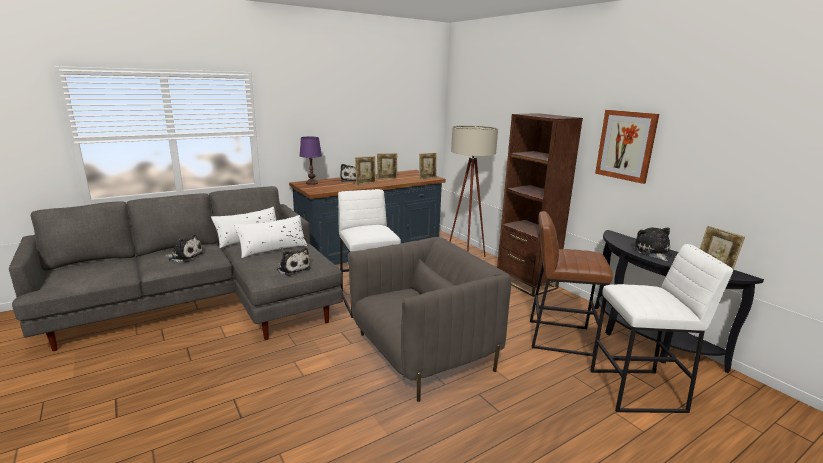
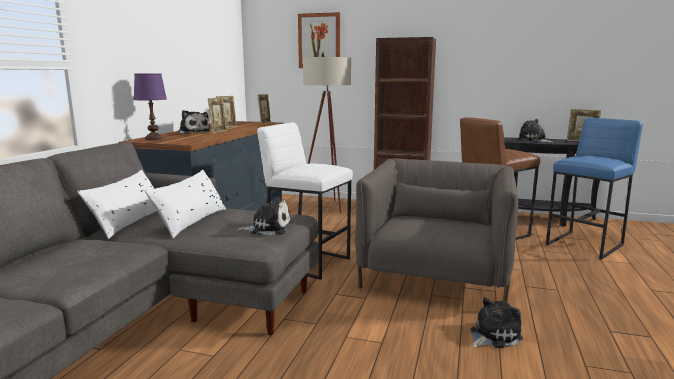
camera: 40 degrees left, 5 degrees down
(185, 256) = (78, 259): plush toy -> plush toy (492, 335)
(626, 145) = (480, 59): picture -> picture (319, 41)
(638, 390) = (585, 244): white stool -> blue stool

